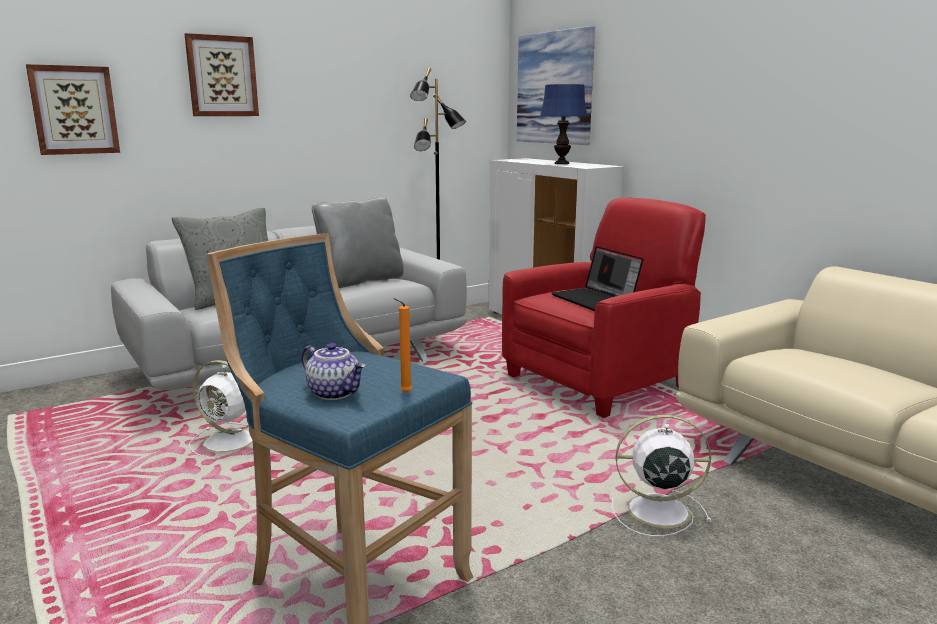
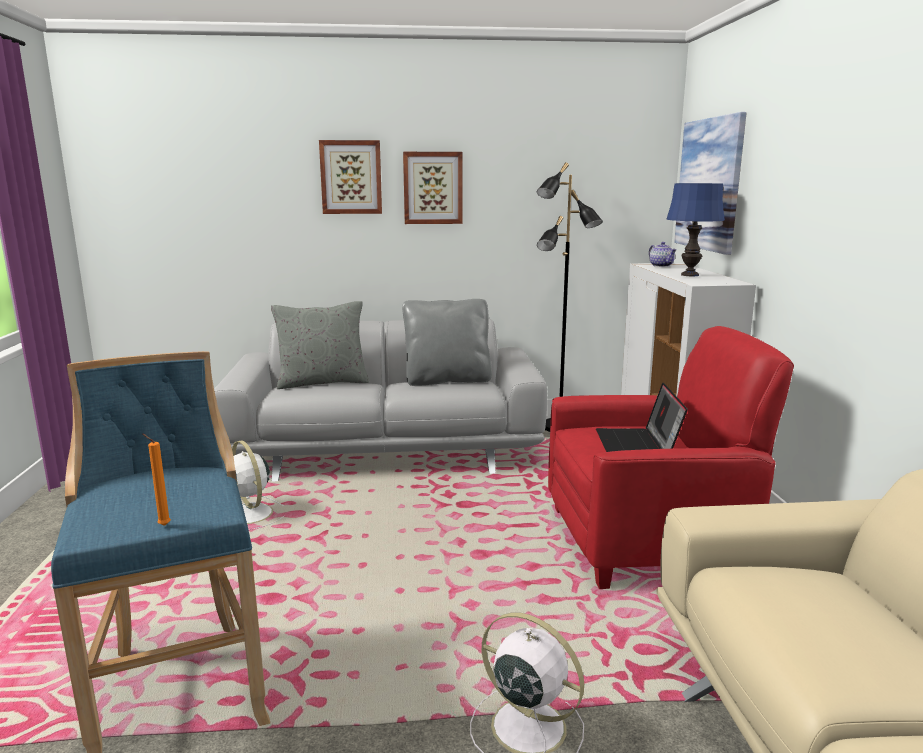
camera: 30 degrees right, 0 degrees up
(74, 110) = (226, 208): picture -> picture (433, 188)
(335, 393) = (120, 509): teapot -> teapot (661, 266)

